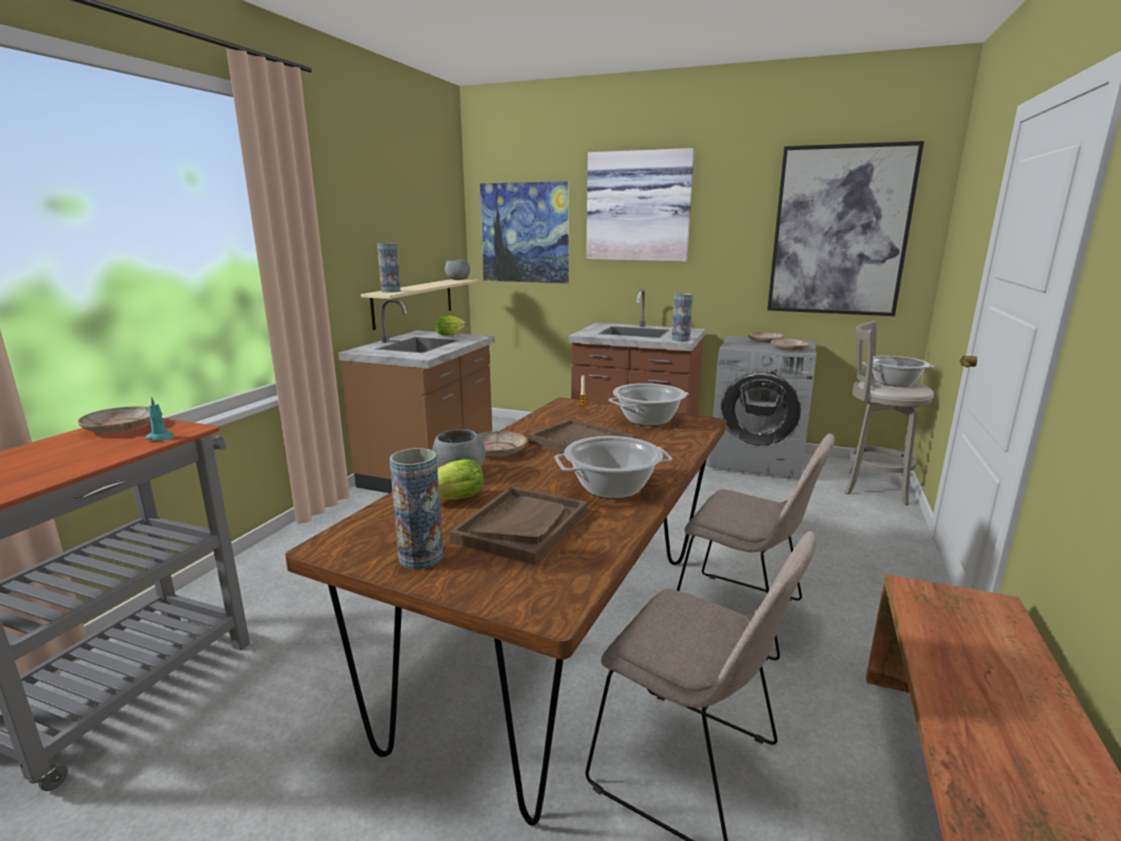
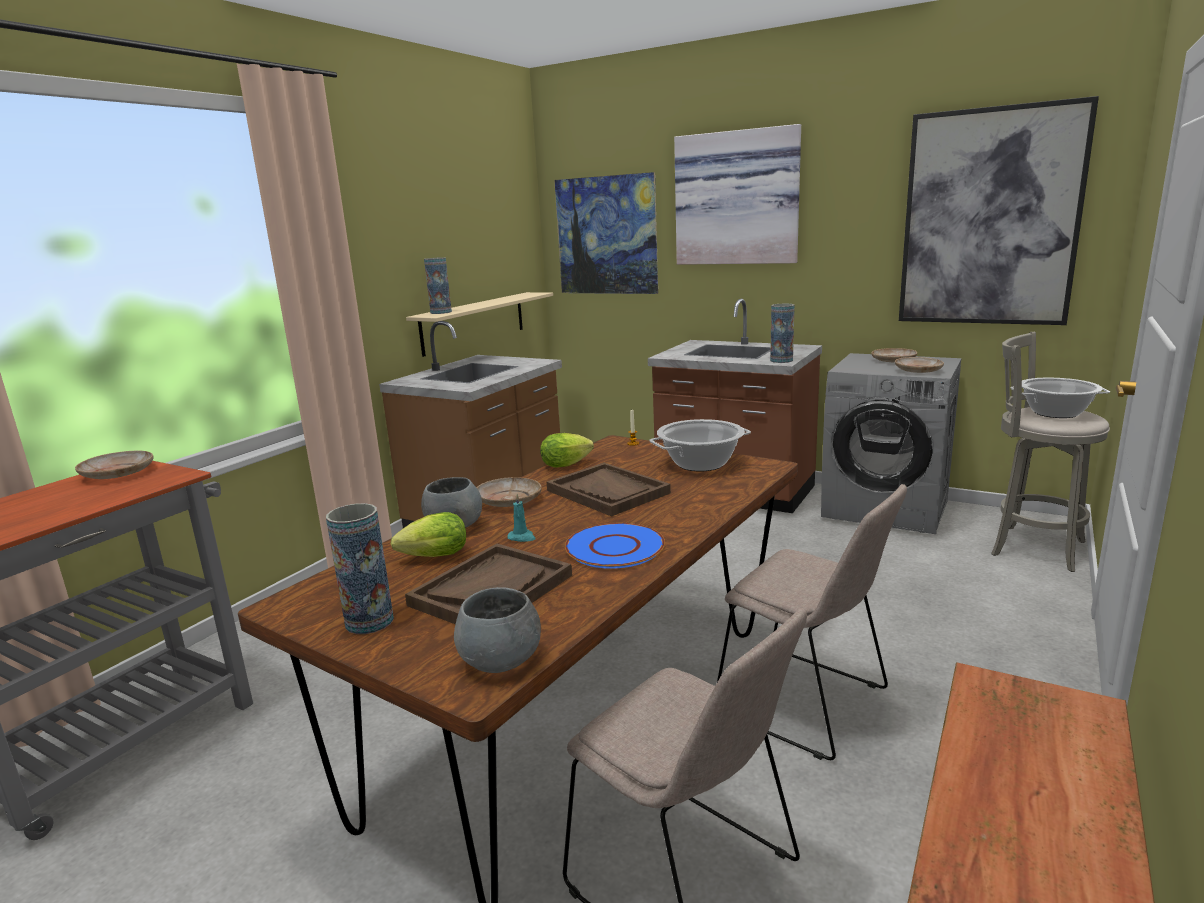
camera: 10 degrees right, 0 degrees up
(161, 438) = (149, 485): turquoise candle -> turquoise candle (522, 537)
(451, 334) = (512, 359): lettuce -> lettuce (568, 464)
(458, 279) = (528, 293): grey bowl -> grey bowl (502, 661)
(612, 488) = (614, 548): cooking pot -> blue plate

